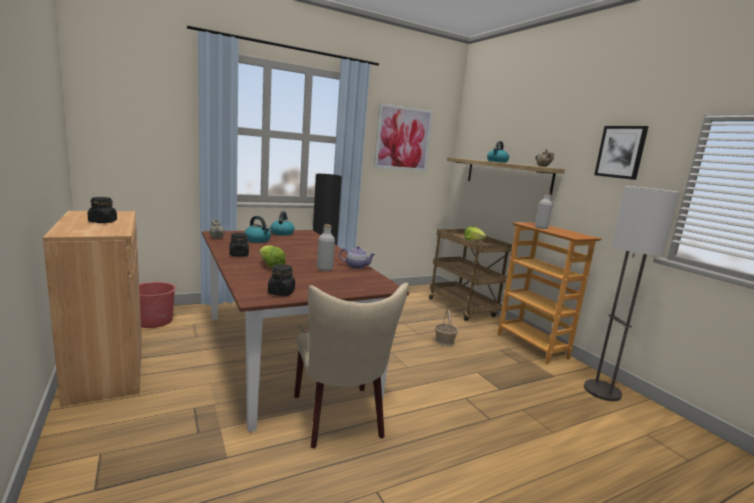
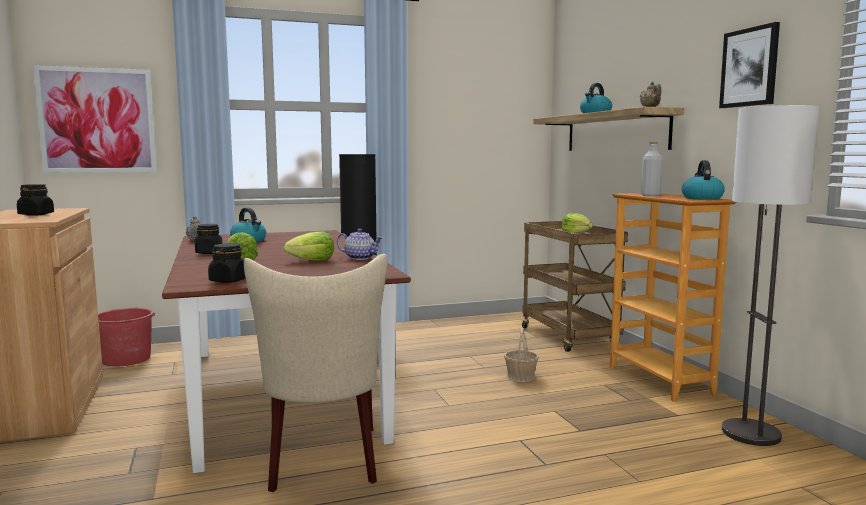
camera: 10 degrees right, 5 degrees down
(282, 233) = (289, 234): kettle -> kettle (701, 198)
(324, 269) = (312, 261): grey bottle -> lettuce
(403, 138) = (468, 99): picture -> picture (97, 120)

